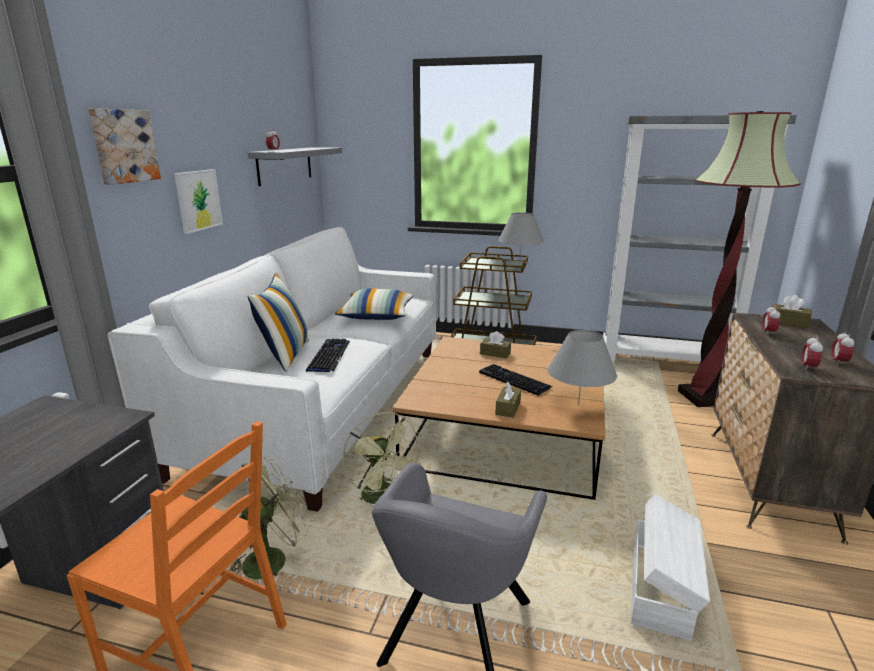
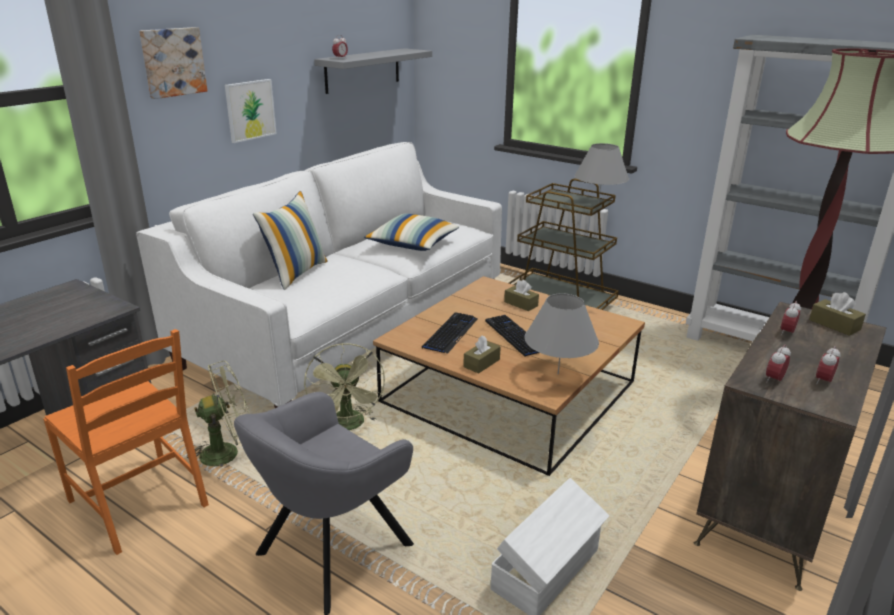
camera: 20 degrees right, 5 degrees up
(329, 356) = (332, 280): keyboard -> keyboard (450, 333)

